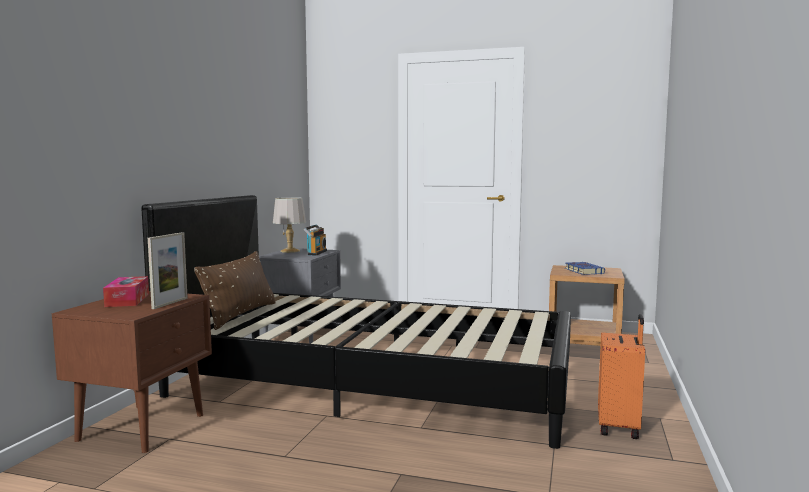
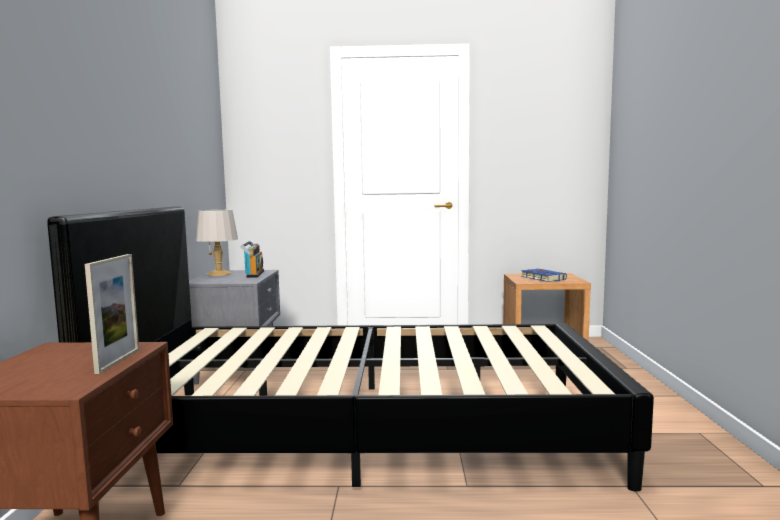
camera: 15 degrees left, 0 degrees up
(127, 300) = (42, 361): tissue box -> none
(240, 315) = (188, 361): brown pillow -> none
(619, 427) = (673, 450): orange suitcase -> none

